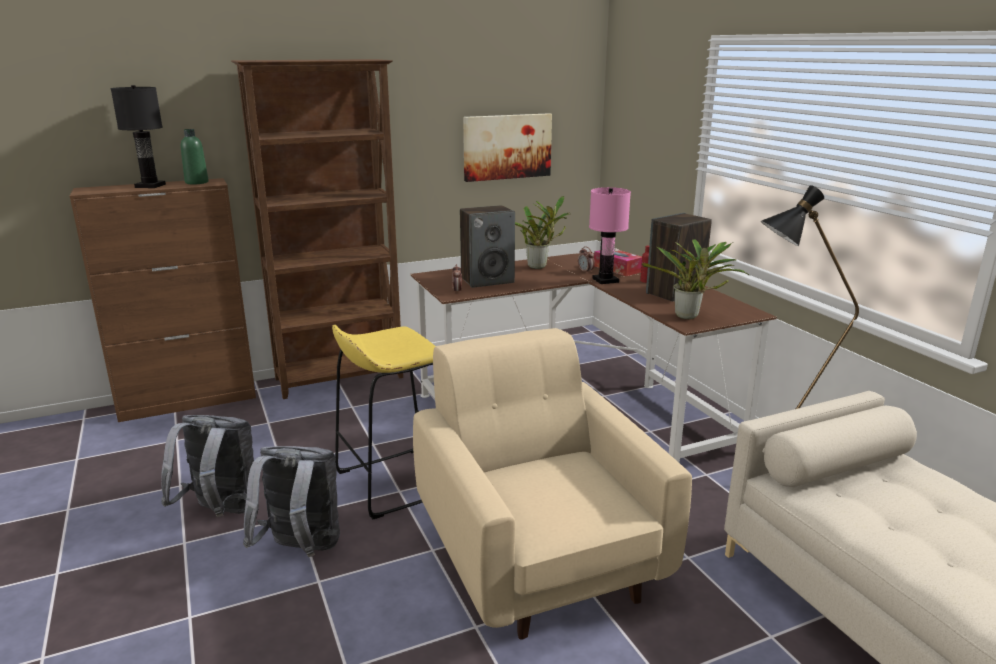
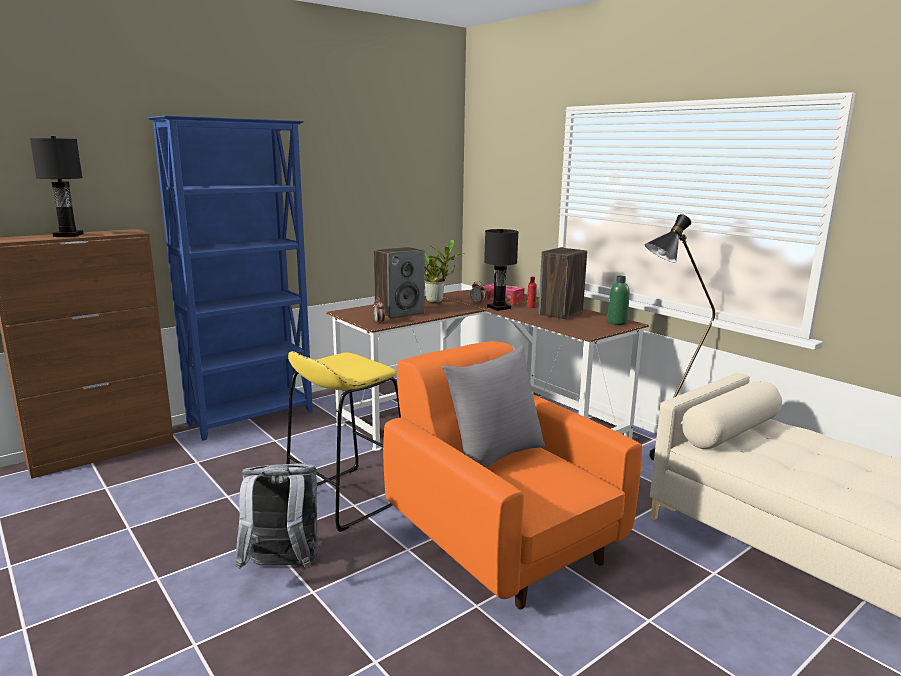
camera: 15 degrees left, 5 degrees down
(196, 182) = (115, 232): green bottle -> green bottle (617, 322)
(220, 512) = (184, 546): grey backpack -> none
(341, 378) = (252, 418): brown bookcase -> blue bookcase
(507, 146) = (389, 202): picture -> none
(531, 463) = (494, 456): none -> grey pillow
(538, 555) = (502, 540): beige armchair -> orange armchair
(605, 280) = (498, 308): pink table lamp -> black table lamp
(689, 317) = (585, 329): potted plant -> none

